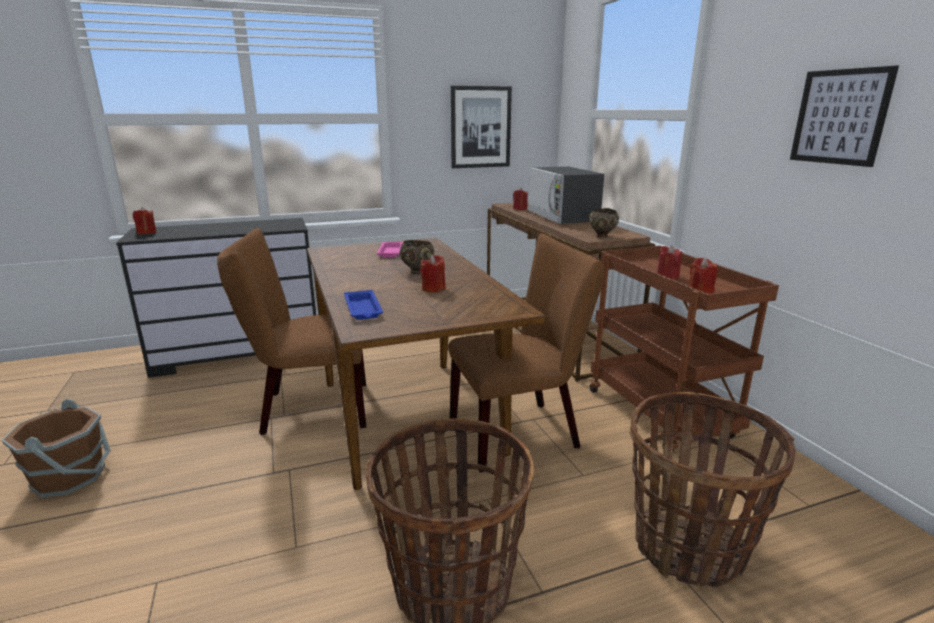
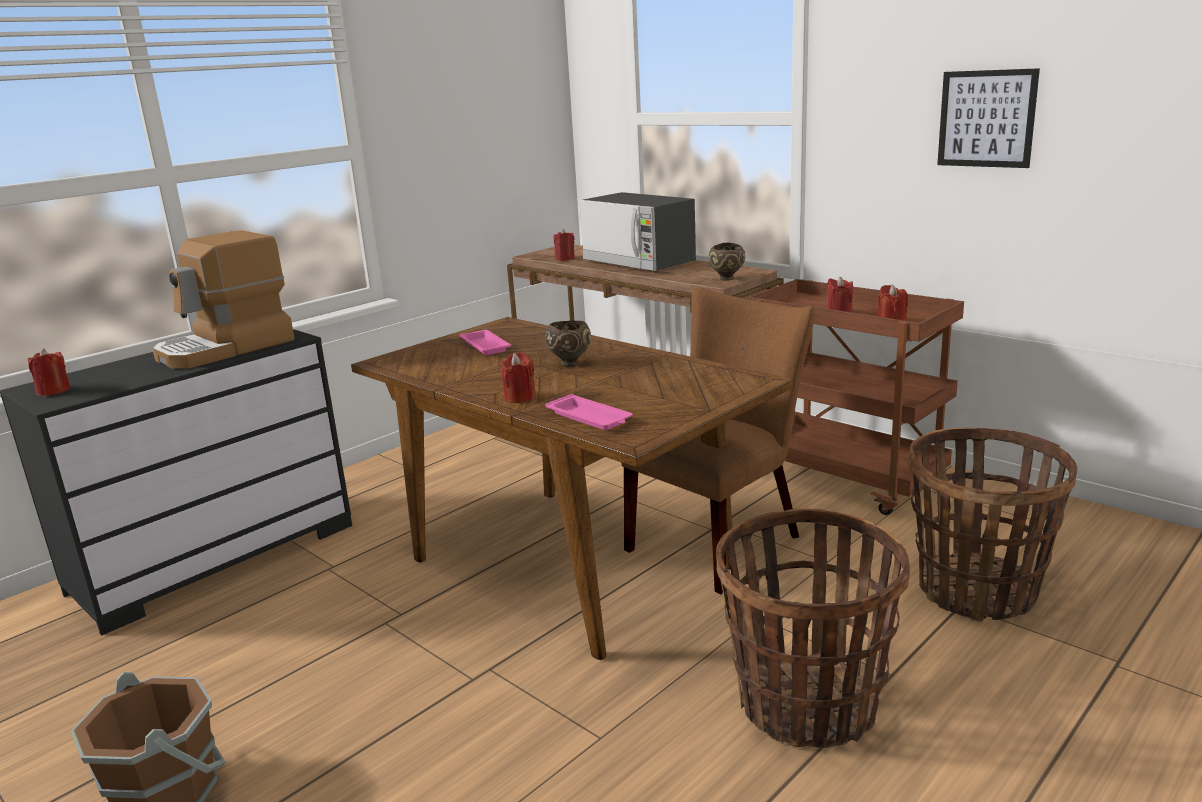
camera: 25 degrees left, 0 degrees up
(254, 227) = (226, 349): none -> coffee machine
(308, 409) = (426, 596): brown chair -> none
(363, 309) = (590, 418): blue tray -> pink tray
(433, 288) = (626, 378): red candle -> red candle (520, 397)
(480, 127) = (481, 149): picture -> none

